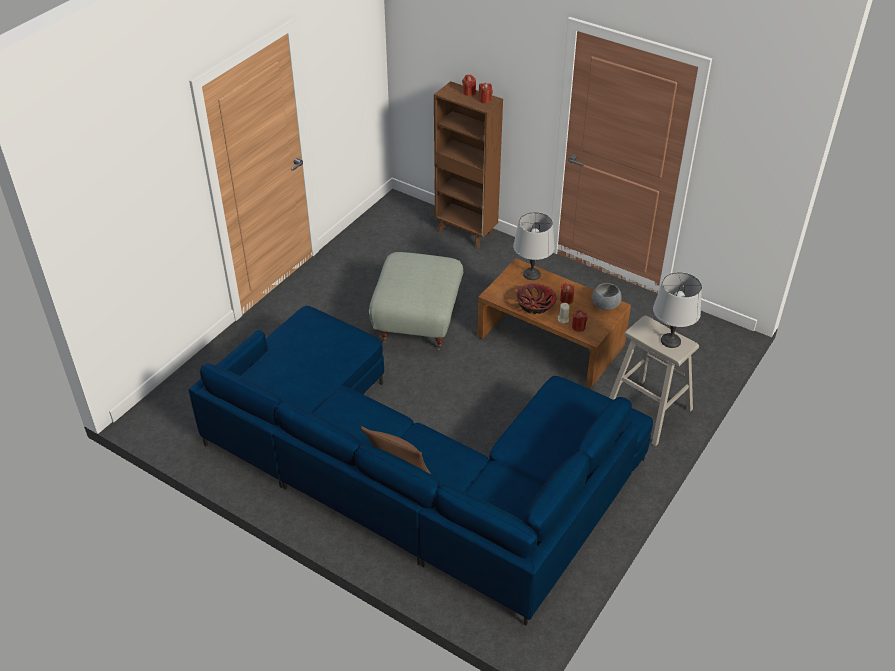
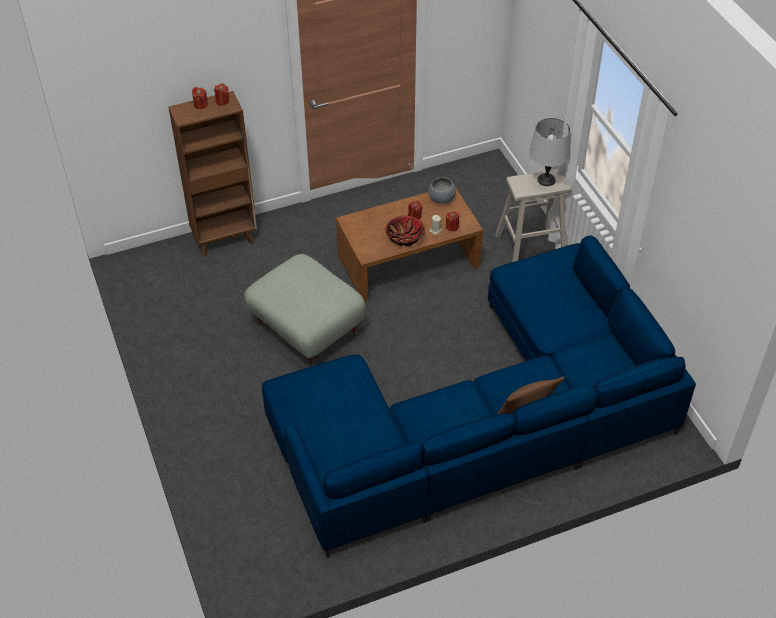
camera: 55 degrees left, 5 degrees up
(532, 274) = (366, 219): grey table lamp -> none

